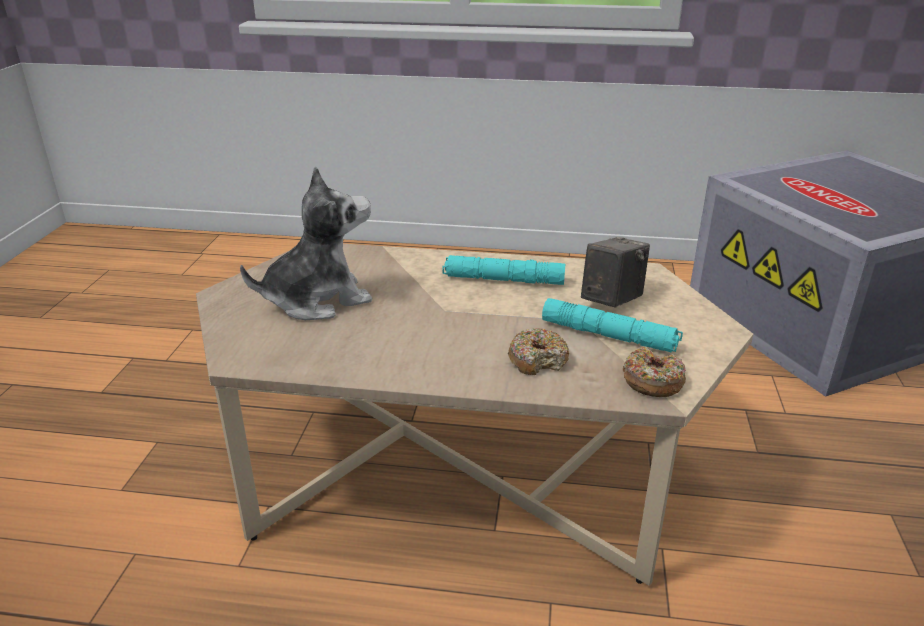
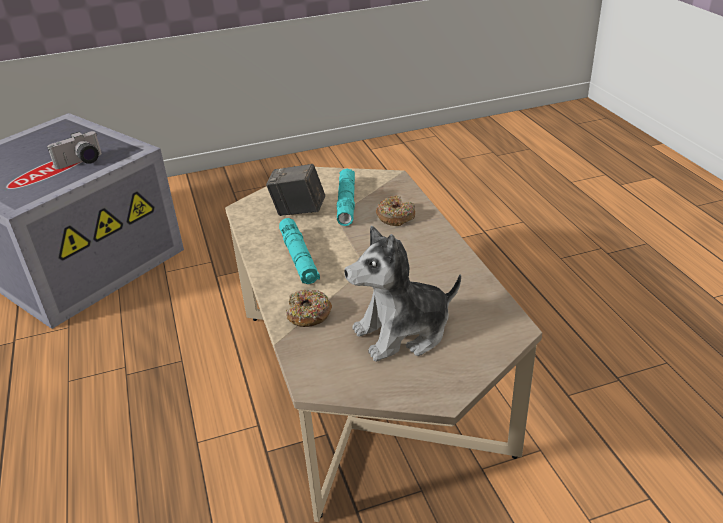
camera: 115 degrees left, 5 degrees up
(317, 300) = (403, 332): plush toy -> plush toy turned 60 degrees counterclockwise
(652, 381) = (383, 182): donut -> donut (308, 314)
(834, 208) = (81, 163): none -> camera

